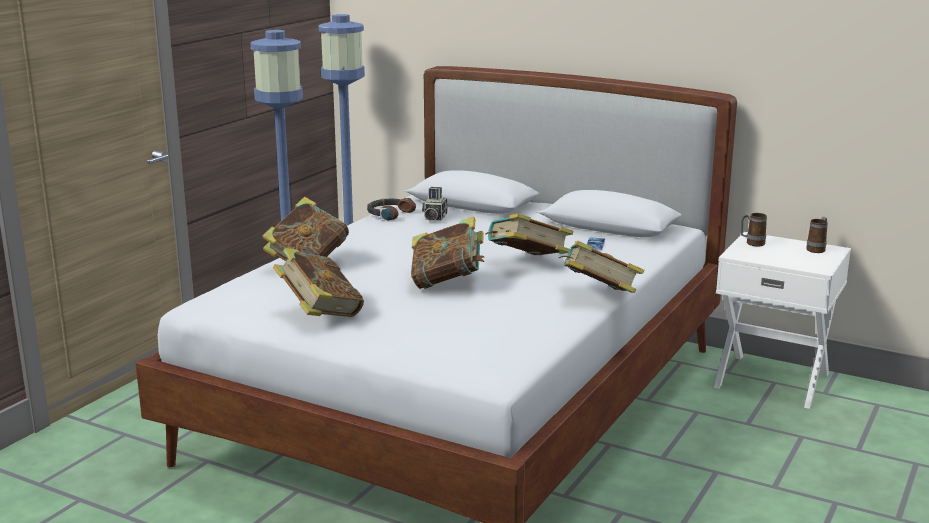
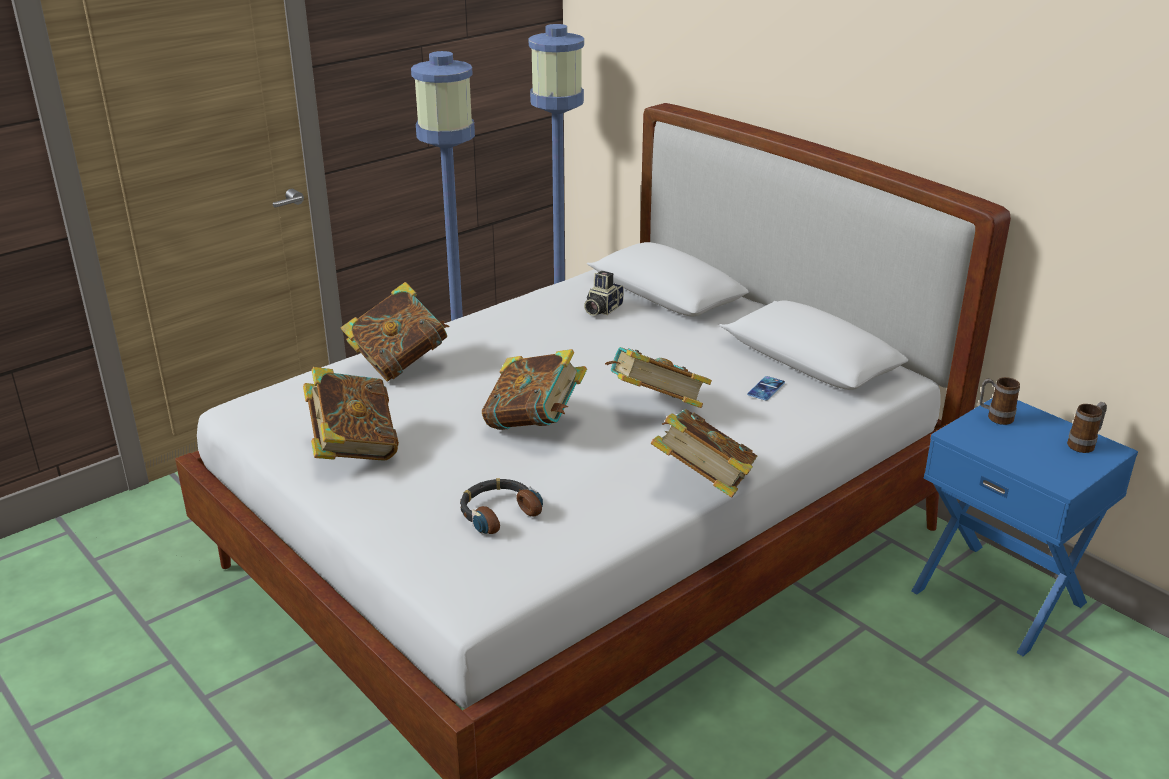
camera: 20 degrees right, 10 degrees up
(389, 214) = (555, 294): headphones -> headphones (498, 512)
(772, 380) = (999, 596): white nightstand -> blue nightstand

